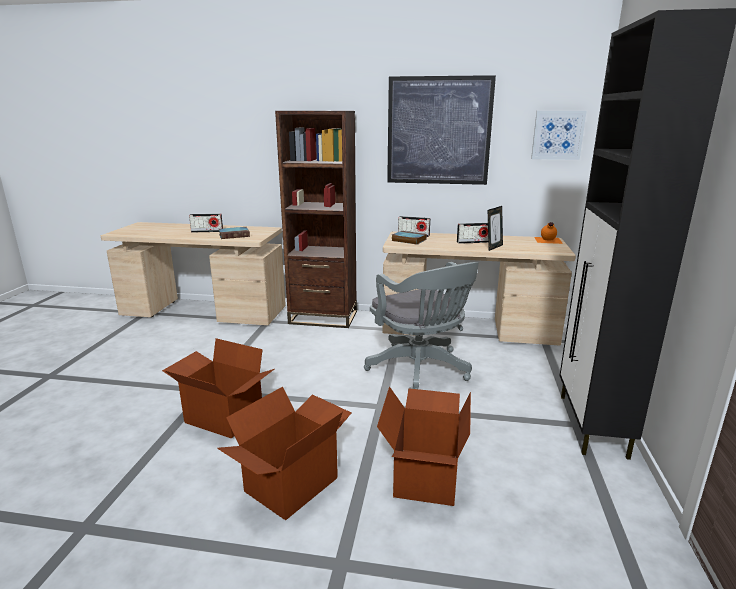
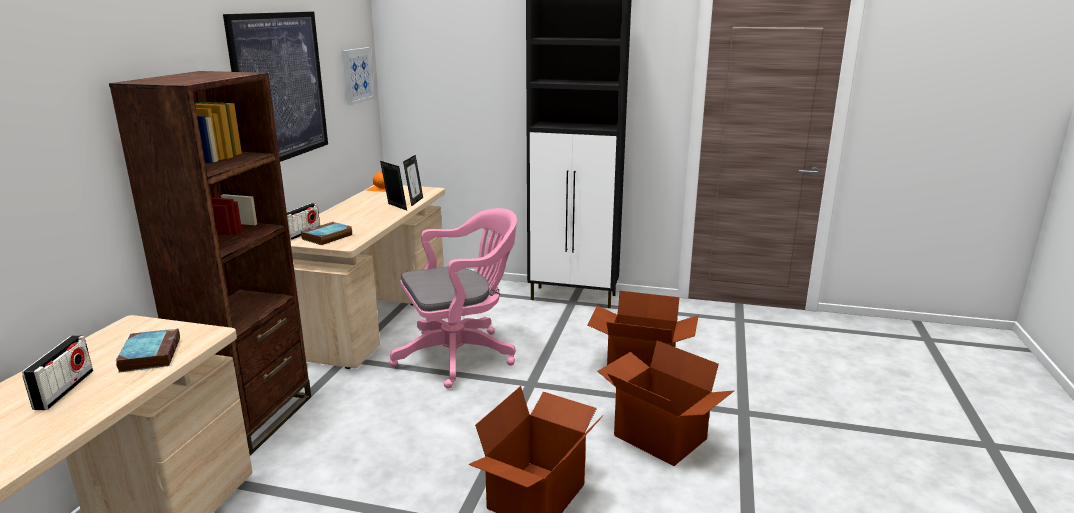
camera: 85 degrees left, 0 degrees up
(421, 370) = (461, 355): grey office chair -> pink office chair
(473, 242) = (365, 212): radio -> none
(517, 250) = (414, 201): none -> picture frame

